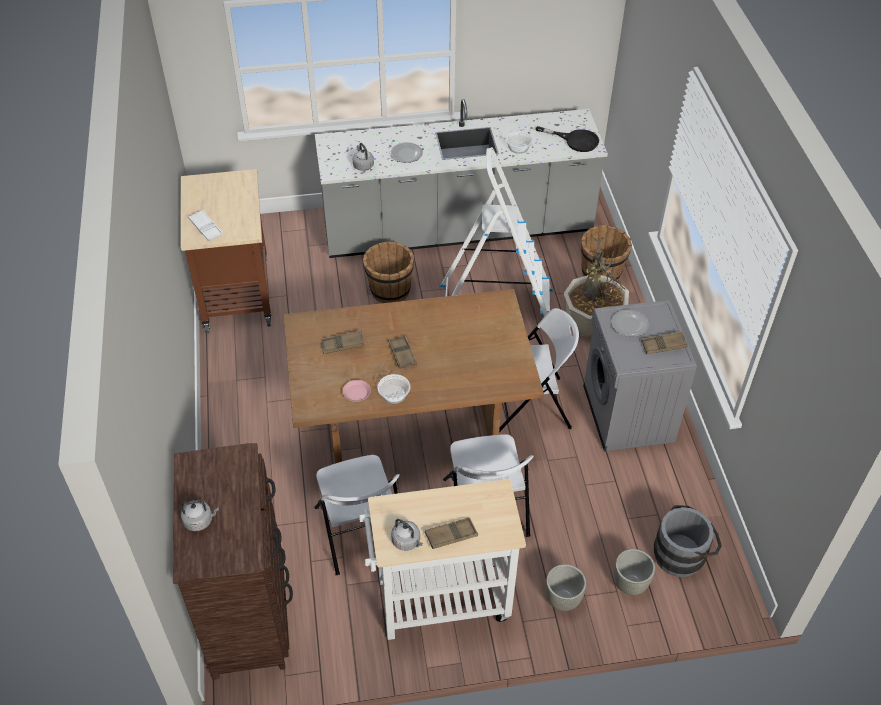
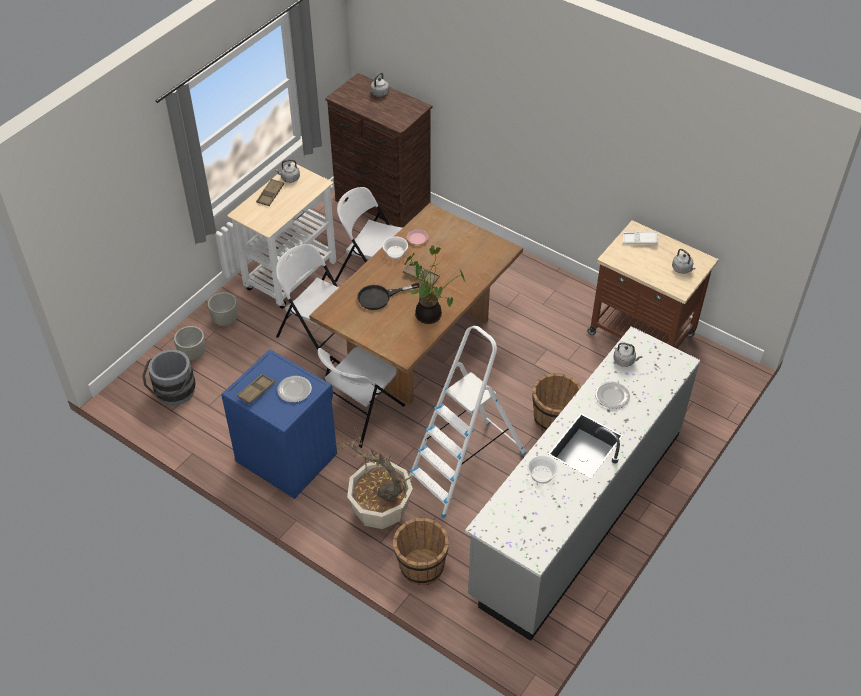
camera: 135 degrees right, 0 degrees up
(218, 187) = (682, 269): none -> grey kettle
(342, 345) = (462, 256): brown tray -> none
(439, 315) = (430, 314): none -> potted plant
(575, 140) = (506, 522): black frying pan -> black frying pan (380, 297)
(625, 415) = (287, 456): grey washing machine -> blue washing machine

